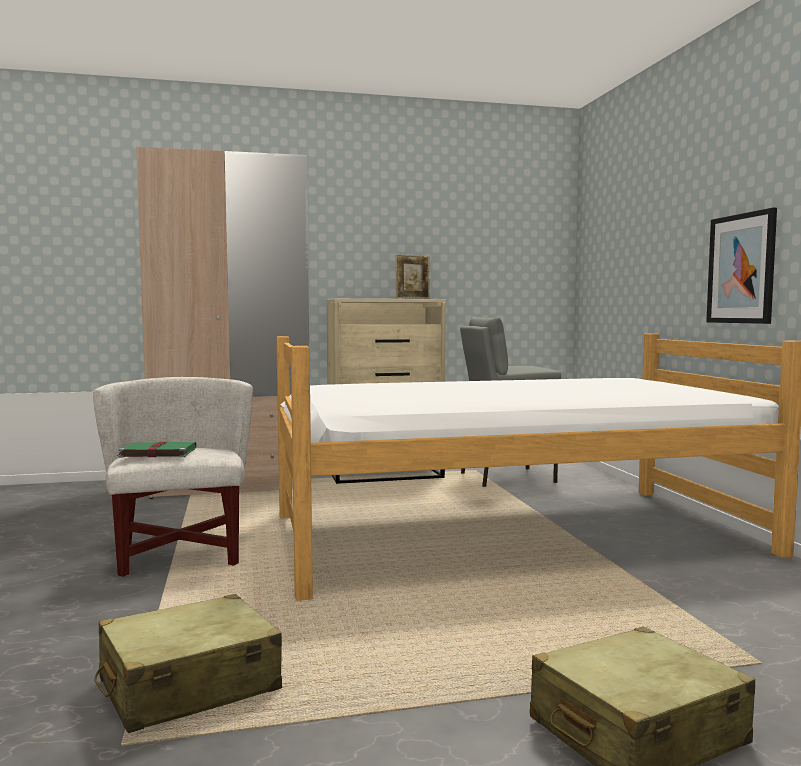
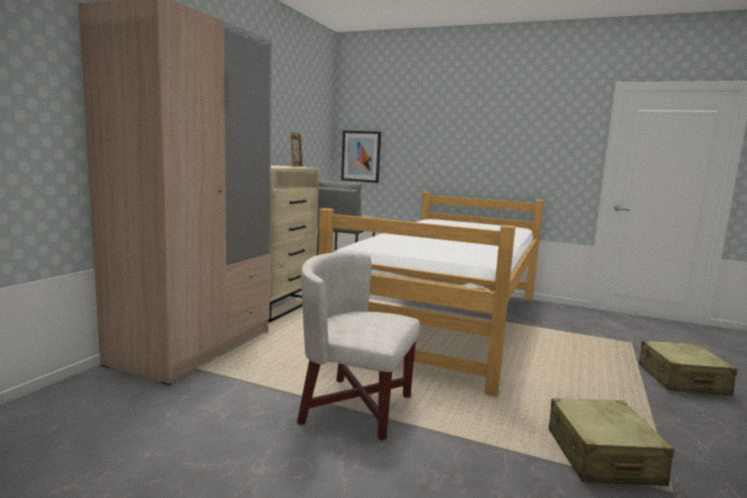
camera: 55 degrees left, 5 degrees up
(157, 453) = (373, 326): green book -> none
(741, 268) = (498, 161): picture -> picture (361, 156)

